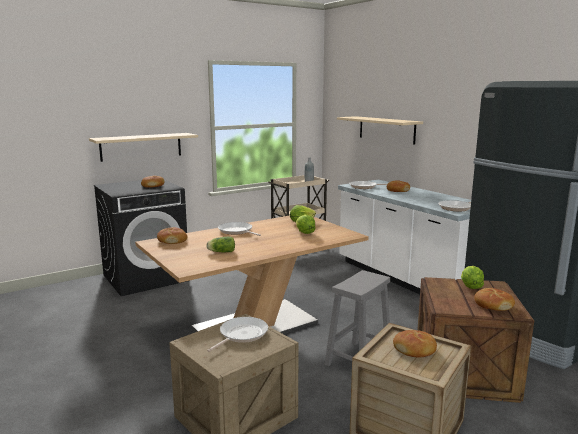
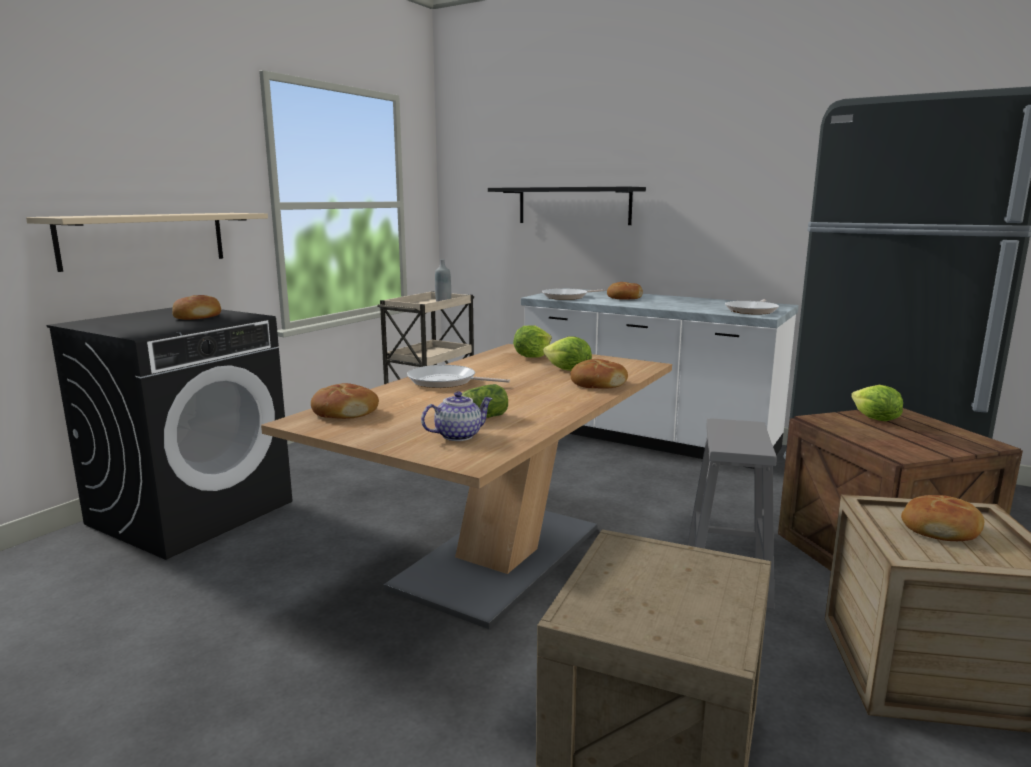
camera: 25 degrees left, 0 degrees up
(199, 258) = (458, 435): none -> teapot
(241, 334) = (656, 572): frying pan -> none
(386, 129) = (574, 205): beige shelf -> black shelf
(492, 305) = (945, 439): bread -> bread (597, 384)

